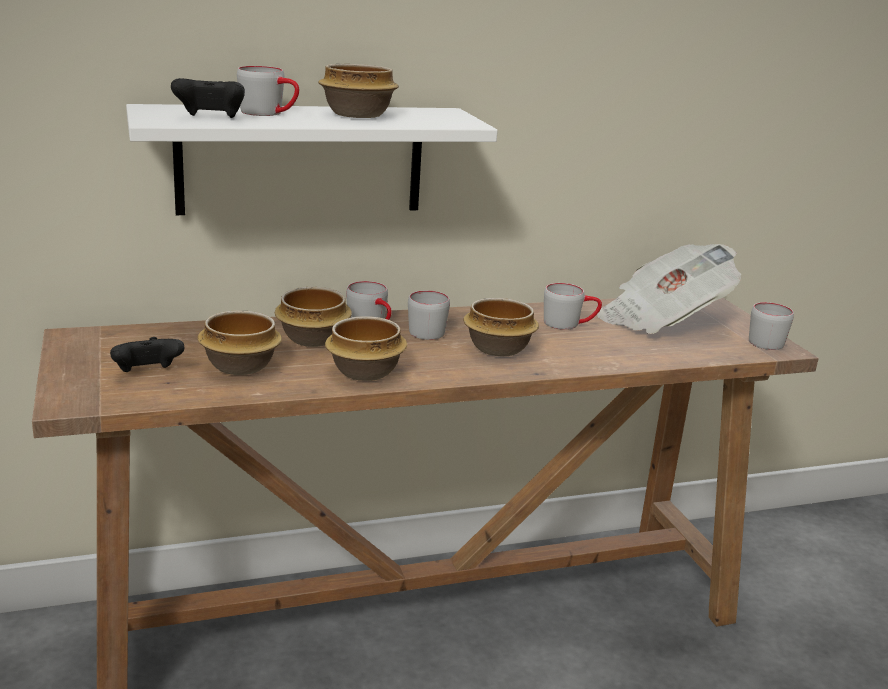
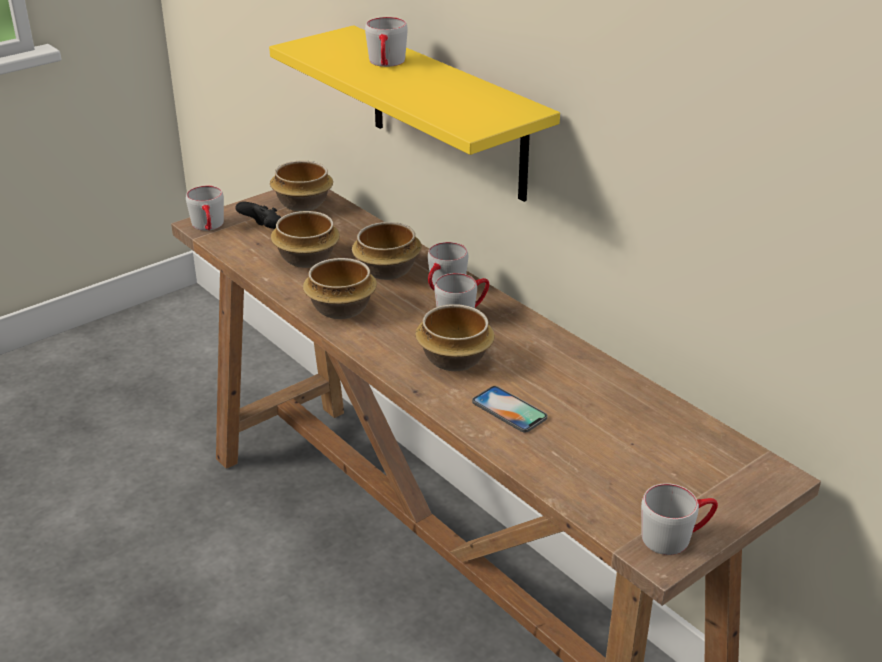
camera: 70 degrees right, 10 degrees up
(210, 118) = (333, 55): black game controller -> none
(301, 160) = (447, 113): white shelf -> yellow shelf
(356, 115) = (434, 87): bowl -> bowl (301, 204)
(569, 324) = (567, 387): grey mug -> grey mug (209, 227)
(588, 348) = (509, 410): none -> phone
(662, 320) = (653, 448): newspaper -> none

